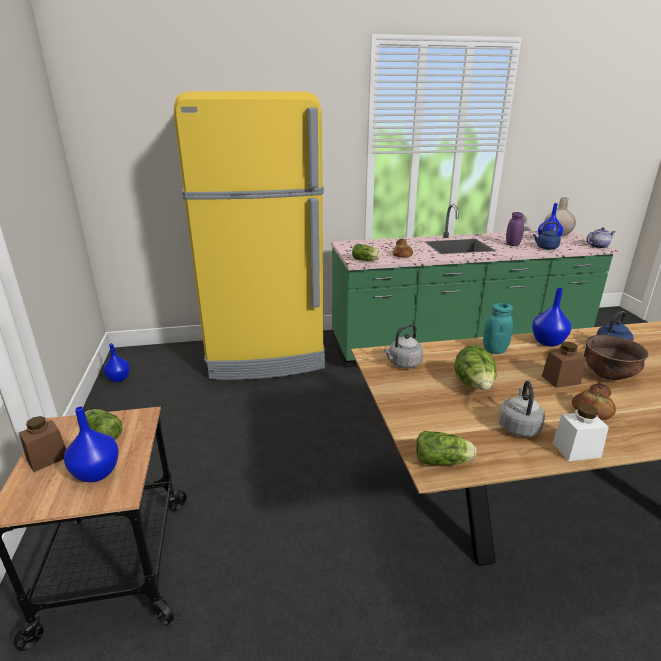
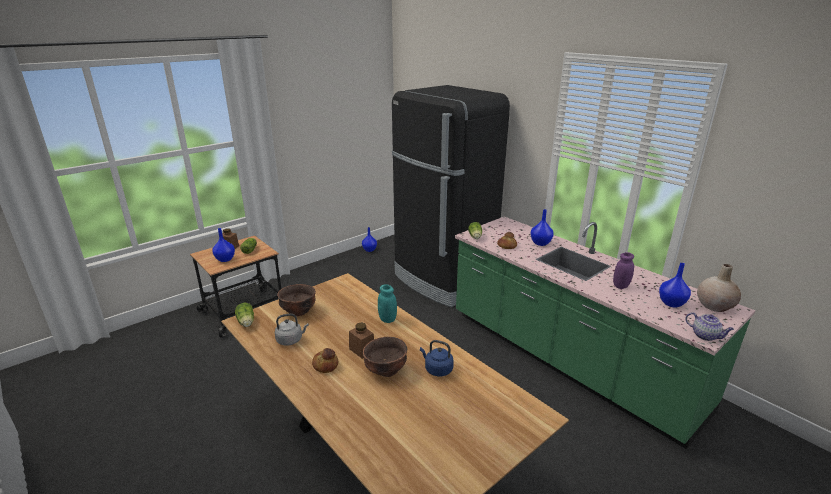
camera: 60 degrees right, 0 degrees up
(266, 355) = (442, 281): yellow fridge -> black fridge
(403, 364) = (340, 292): grey kettle -> none
(436, 405) = (298, 311): none -> brown bowl
(474, 386) = (329, 319): lettuce -> none
(545, 248) = (639, 304): blue kettle -> none
(548, 342) = (423, 339): blue vase -> blue vase (541, 243)
(576, 450) = (276, 362): white jar -> none

